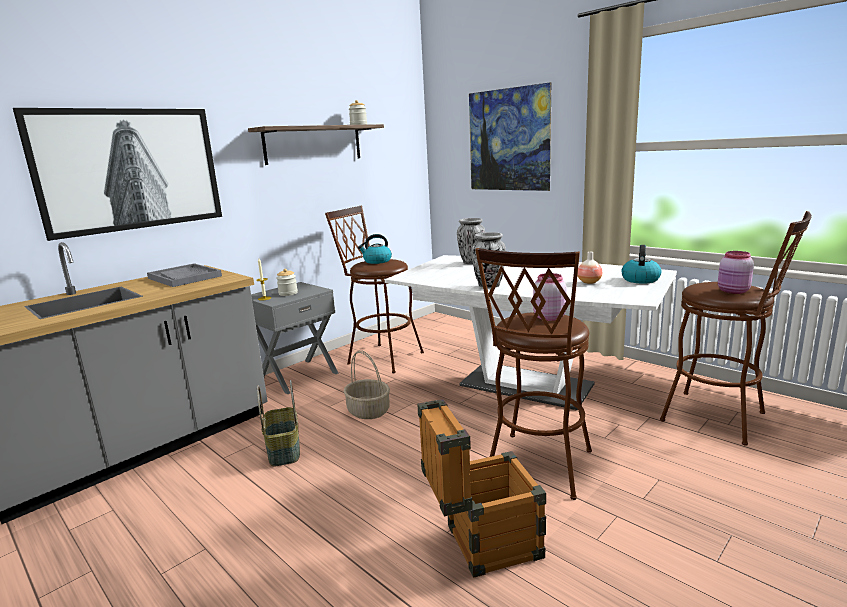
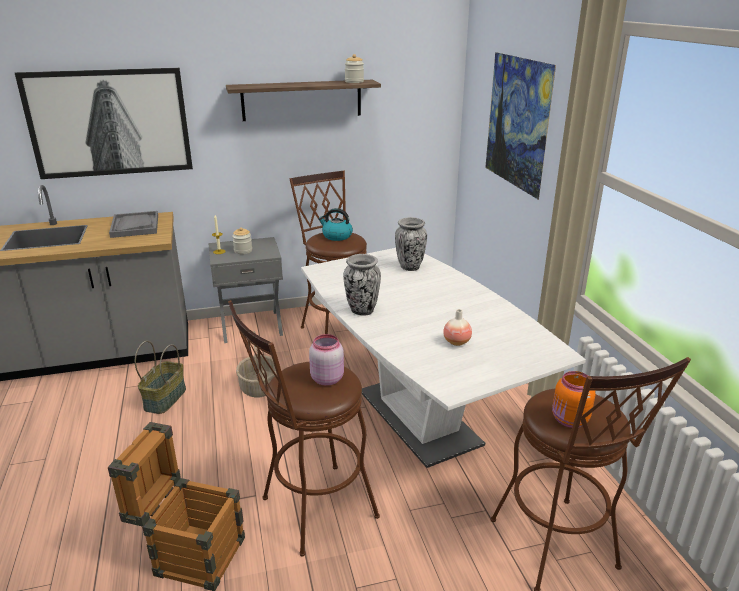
camera: 30 degrees right, 10 degrees up
(640, 279) = (514, 358): kettle -> none
(733, 291) = (569, 420): pink jar -> orange jar

